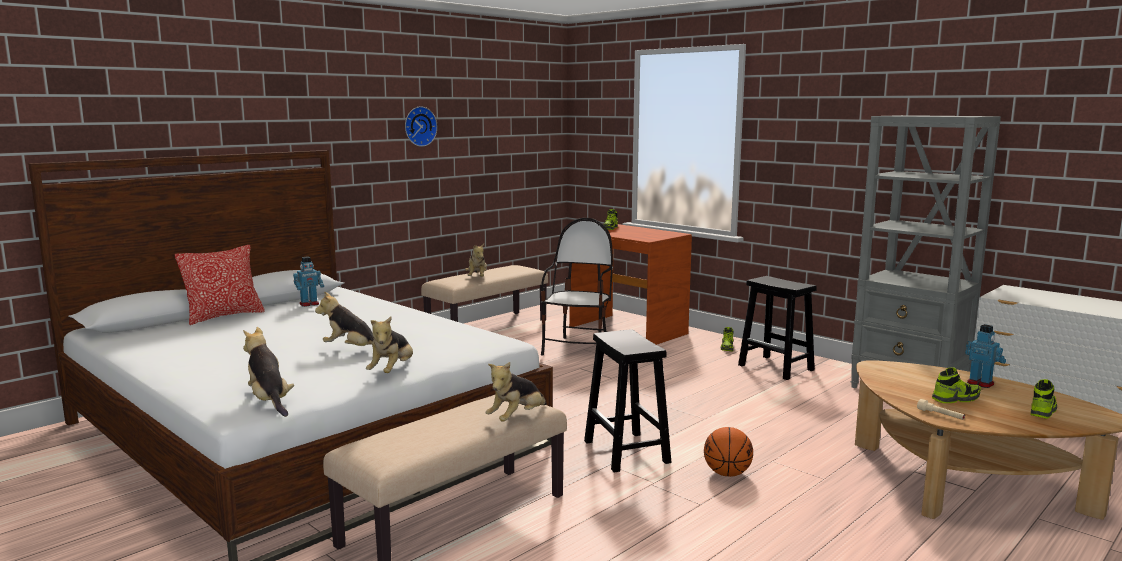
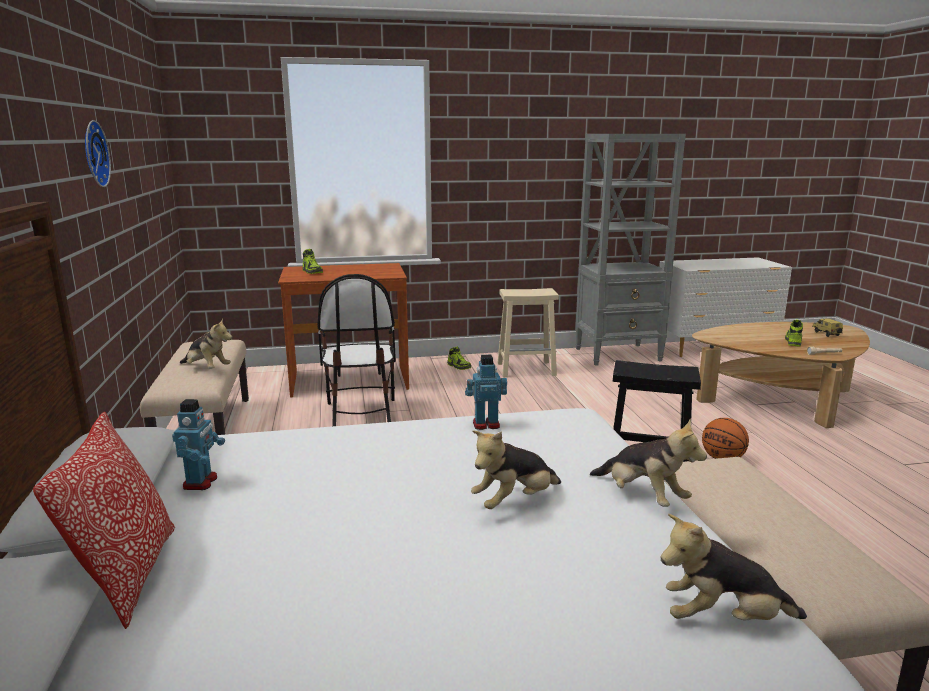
camera: 55 degrees left, 5 degrees up
(517, 418) = (767, 480): plush toy -> none
(578, 349) = (361, 414): chair -> chair turned 150 degrees counterclockwise
(777, 368) = (527, 369): black stool -> beige stool
(980, 383) = (765, 328): toy robot -> toy robot (486, 424)
(1042, 410) = (825, 334): shoe -> toy car

